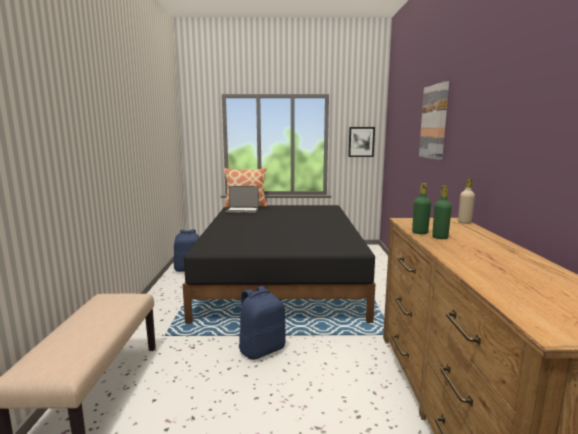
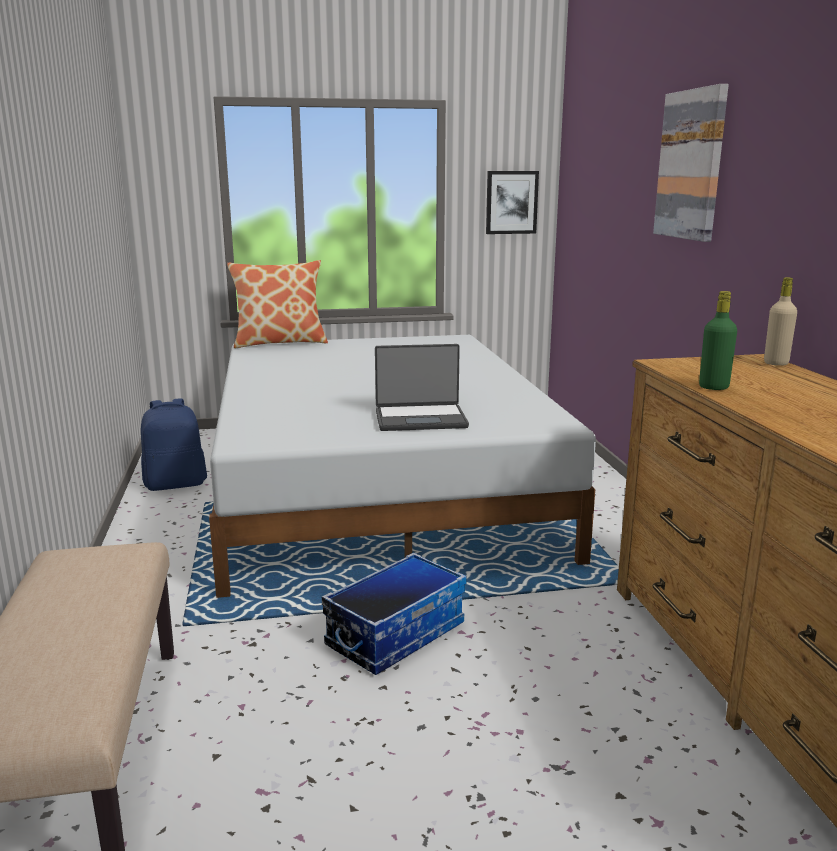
camera: 10 degrees left, 5 degrees up
(242, 211) = (280, 356): laptop -> laptop (420, 419)
(262, 349) = (395, 634): blue backpack -> storage box
(281, 277) = (378, 487): black bed -> white bed
(440, 237) = (756, 394): green bottle -> none

